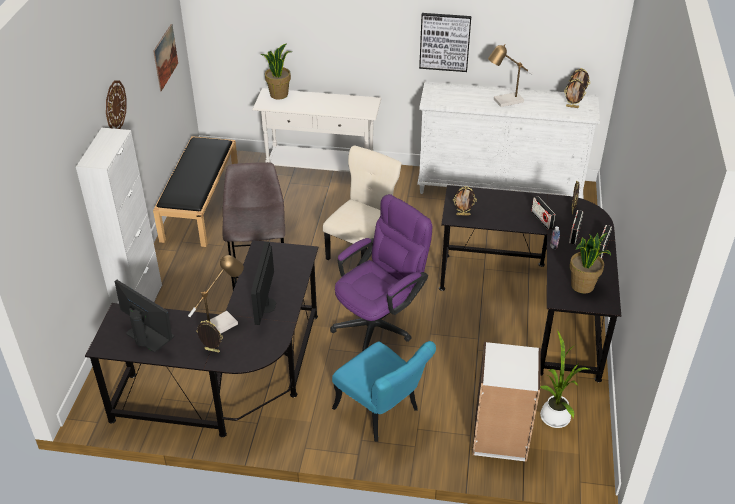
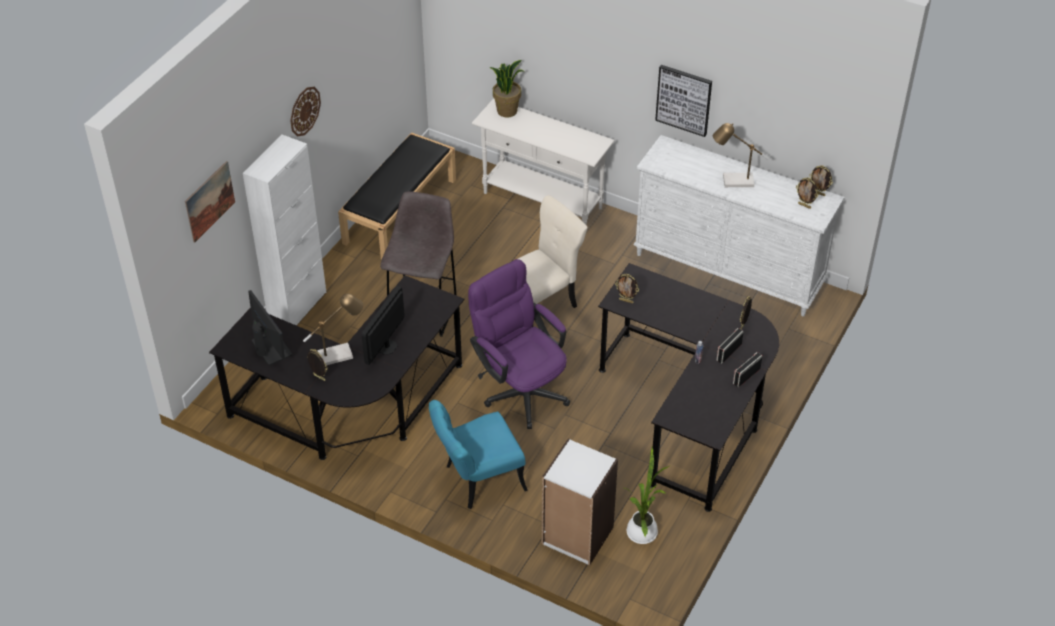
camera: 20 degrees right, 5 degrees up
(165, 57) = (386, 53): picture -> picture (209, 201)
(379, 322) = (520, 389): purple office chair -> purple office chair turned 105 degrees counterclockwise
(382, 413) = (477, 480): turquoise chair -> turquoise chair turned 90 degrees clockwise
(542, 219) = (704, 327): radio -> none
(582, 286) = (701, 409): potted plant -> none

